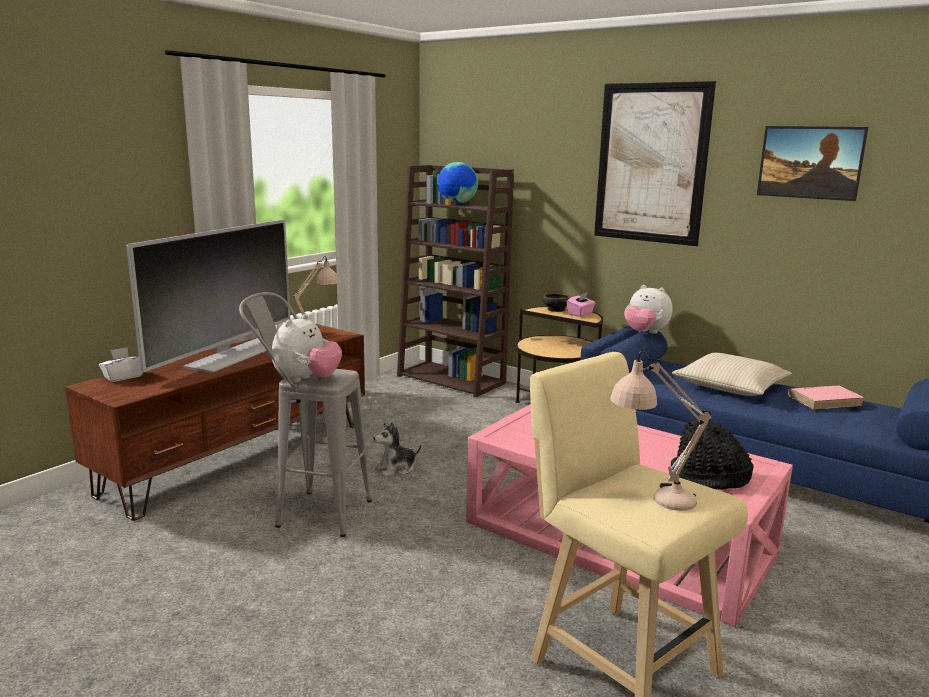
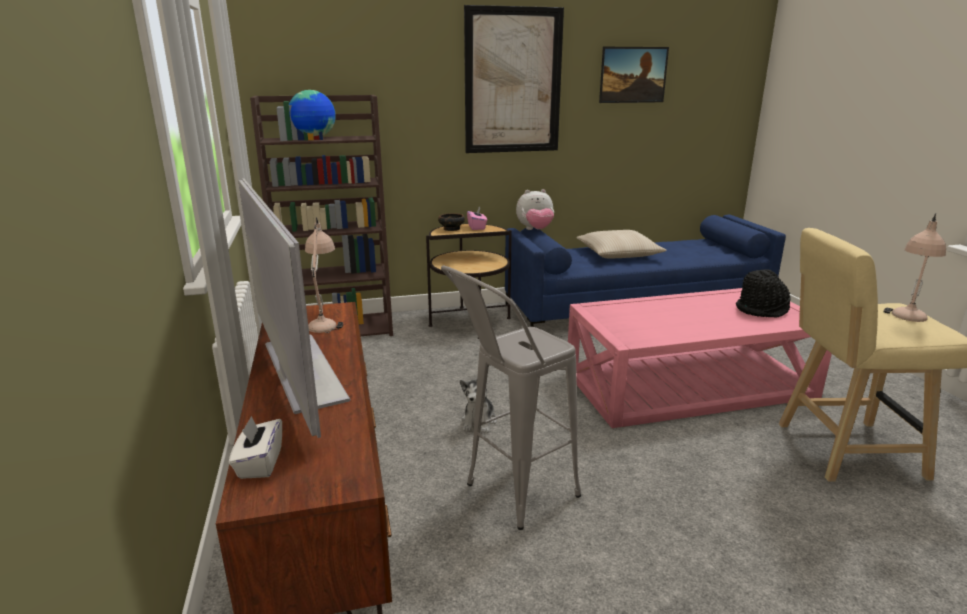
camera: 50 degrees left, 5 degrees up
(307, 380) = (530, 352): plush toy -> none
(825, 400) = (671, 246): pink book -> none

